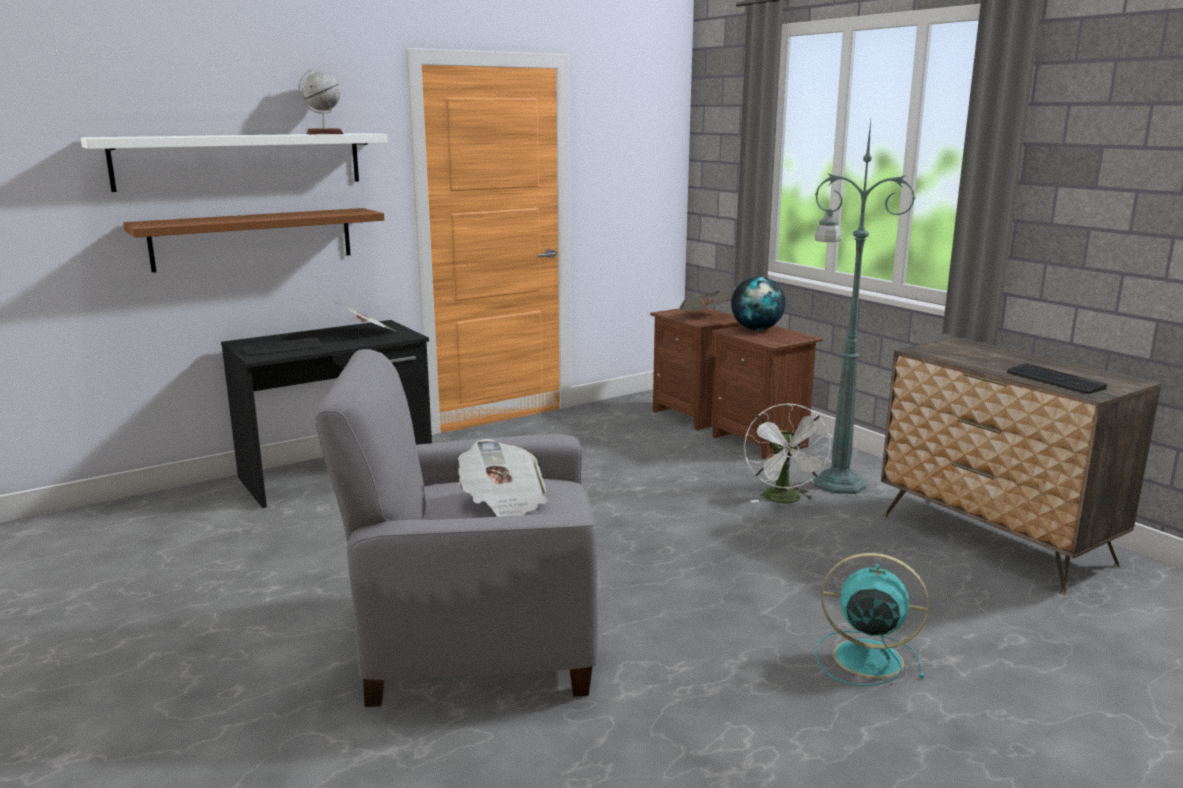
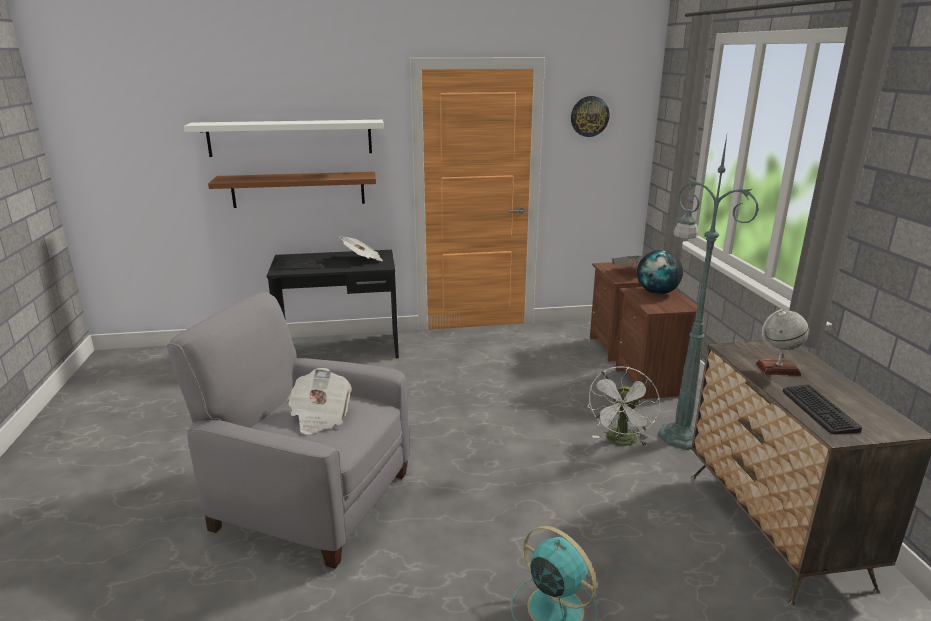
camera: 25 degrees right, 5 degrees up
(324, 134) = (343, 121): globe -> globe (777, 369)
(620, 129) = (589, 116): none -> wall clock

